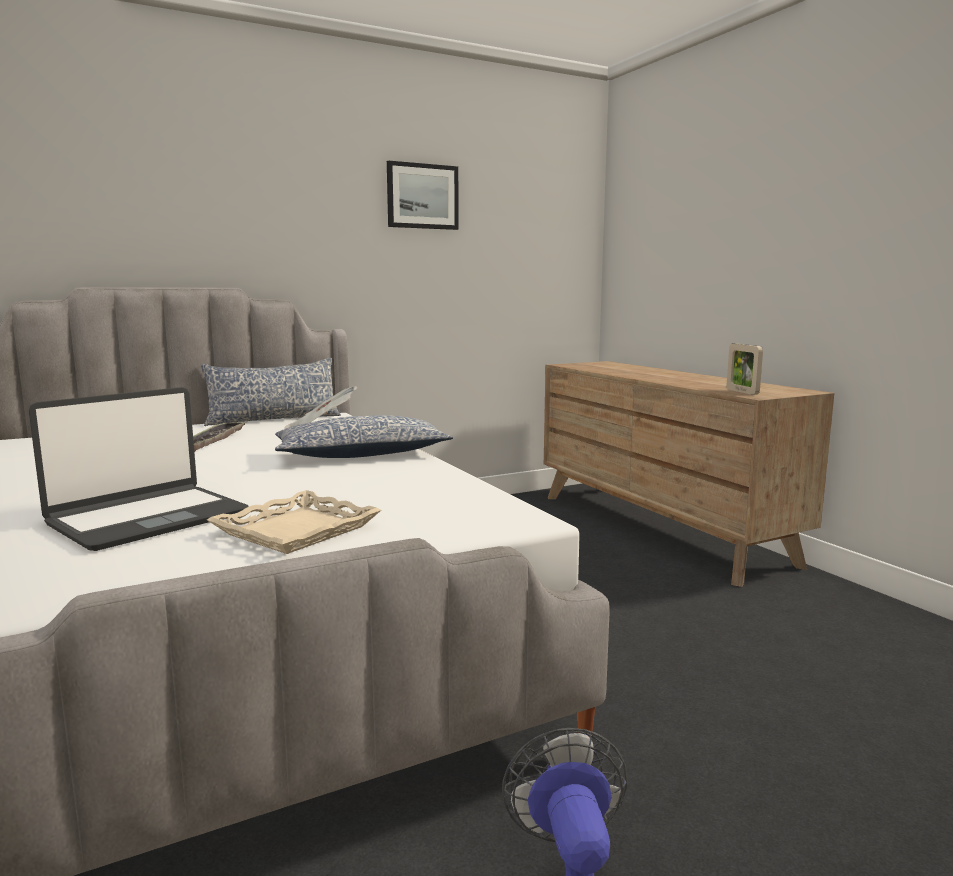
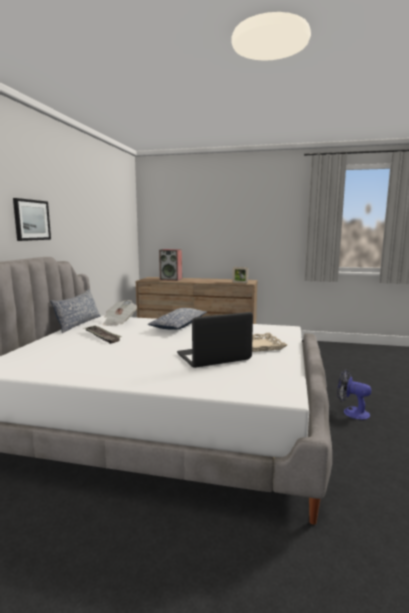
camera: 50 degrees left, 0 degrees up
(148, 519) = (214, 357): laptop -> laptop turned 105 degrees counterclockwise
(422, 196) = (95, 206): picture -> picture (31, 220)
(623, 369) = (171, 279): none -> speaker

